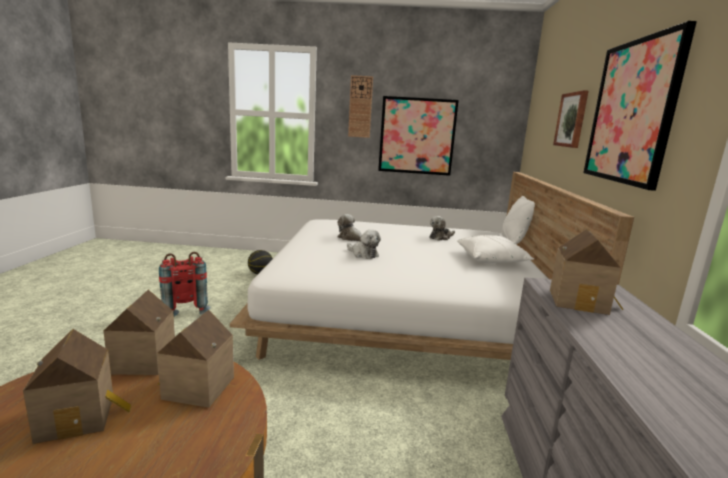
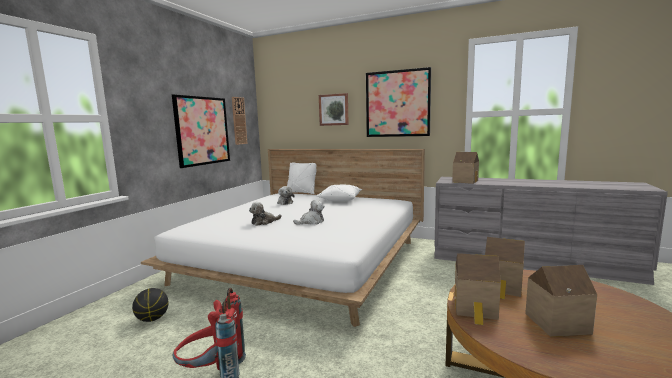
camera: 70 degrees left, 5 degrees down
(360, 107) = (153, 105): wall clock -> wall clock (239, 121)

